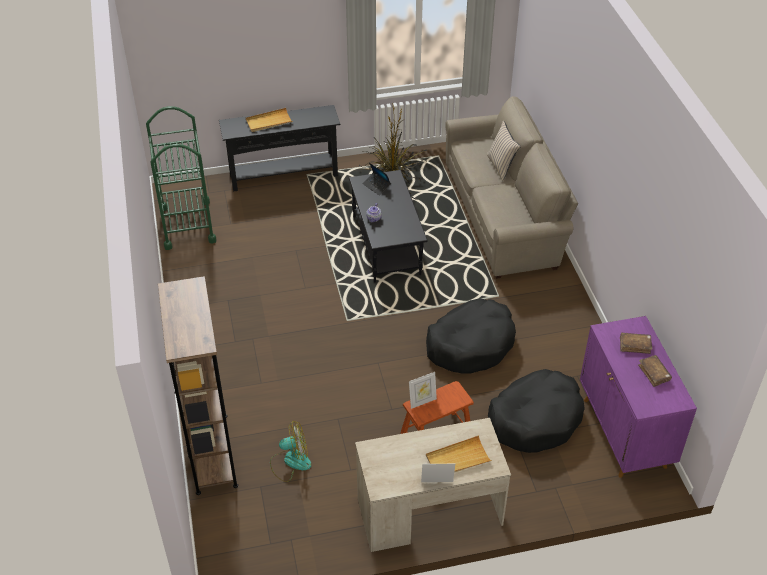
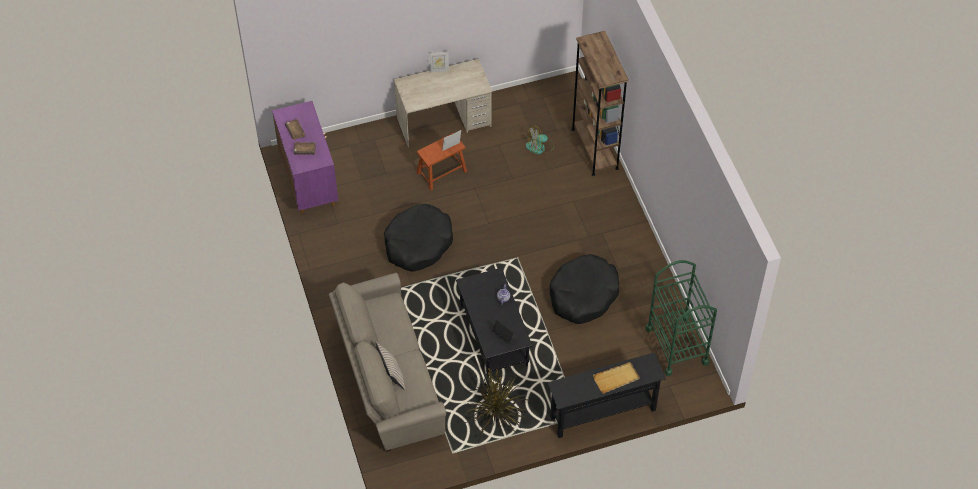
camera: 175 degrees right, 10 degrees up
(457, 459) = (426, 85): beige tray -> none
(535, 419) = (371, 188): black dog bed -> black dog bed (583, 295)

